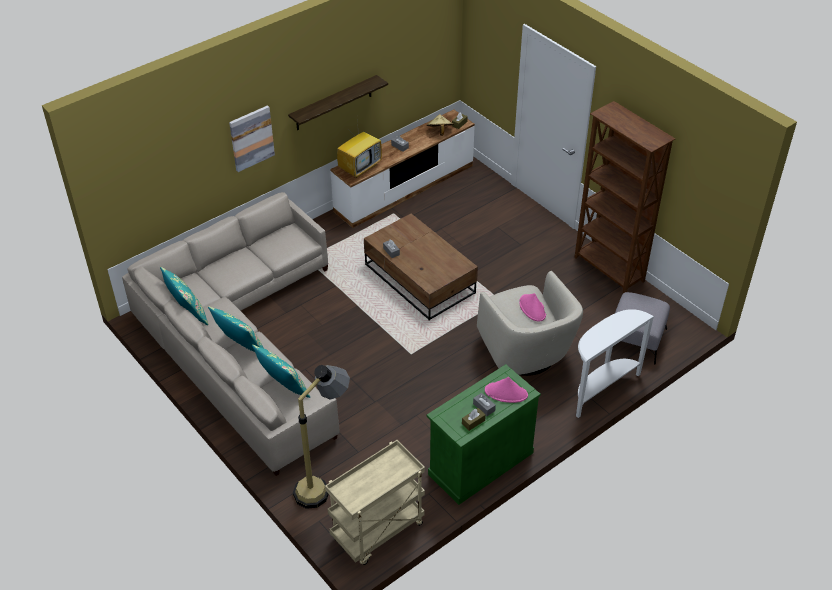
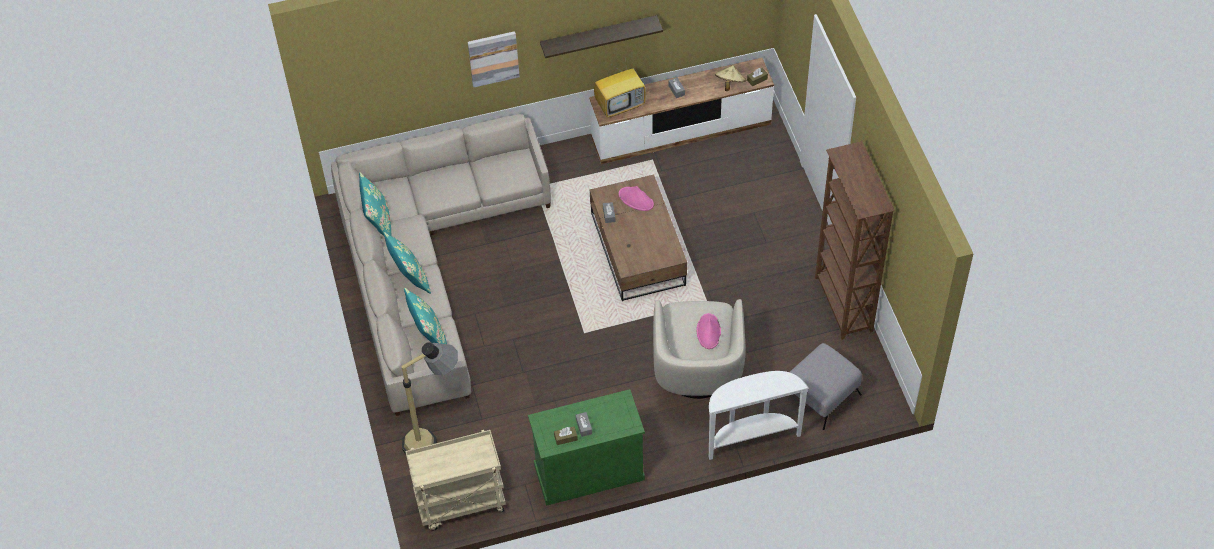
camera: 25 degrees right, 10 degrees up
(506, 393) = (613, 419): pink hat -> pink hat (636, 199)

